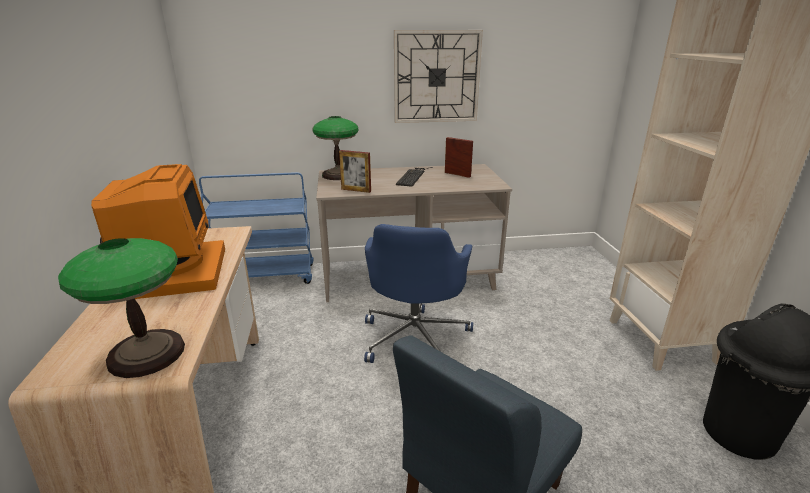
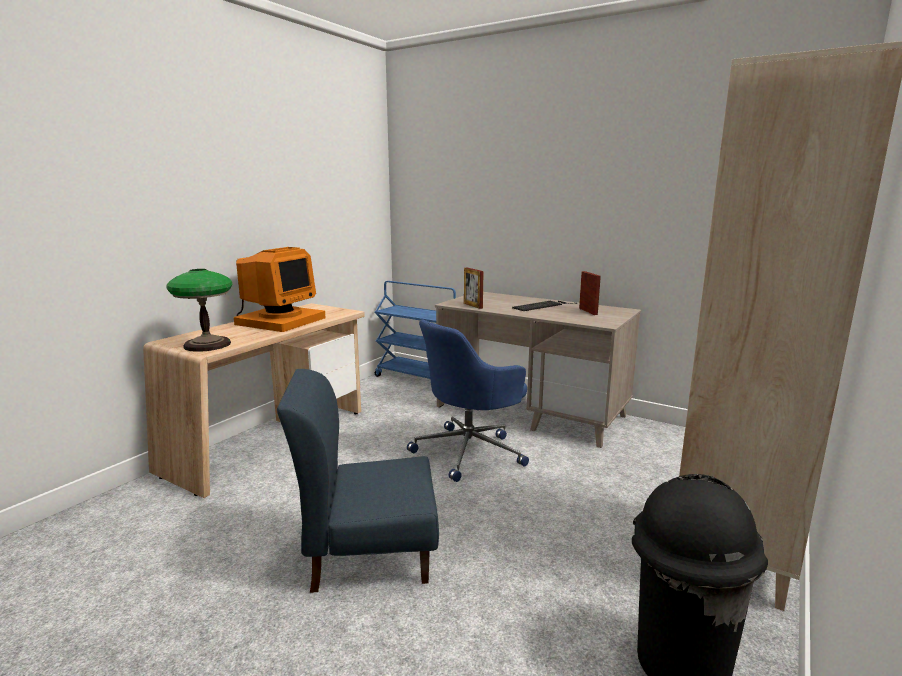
camera: 40 degrees right, 10 degrees down
(338, 175) = (483, 295): table lamp -> none
(436, 77) = (591, 211): wall clock -> none

